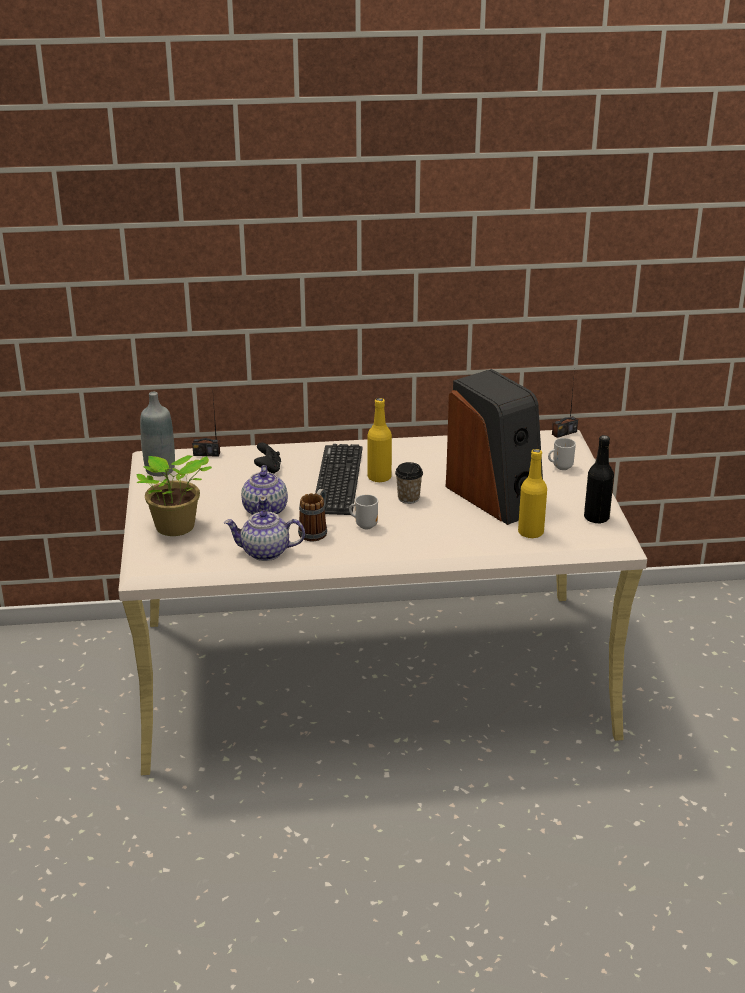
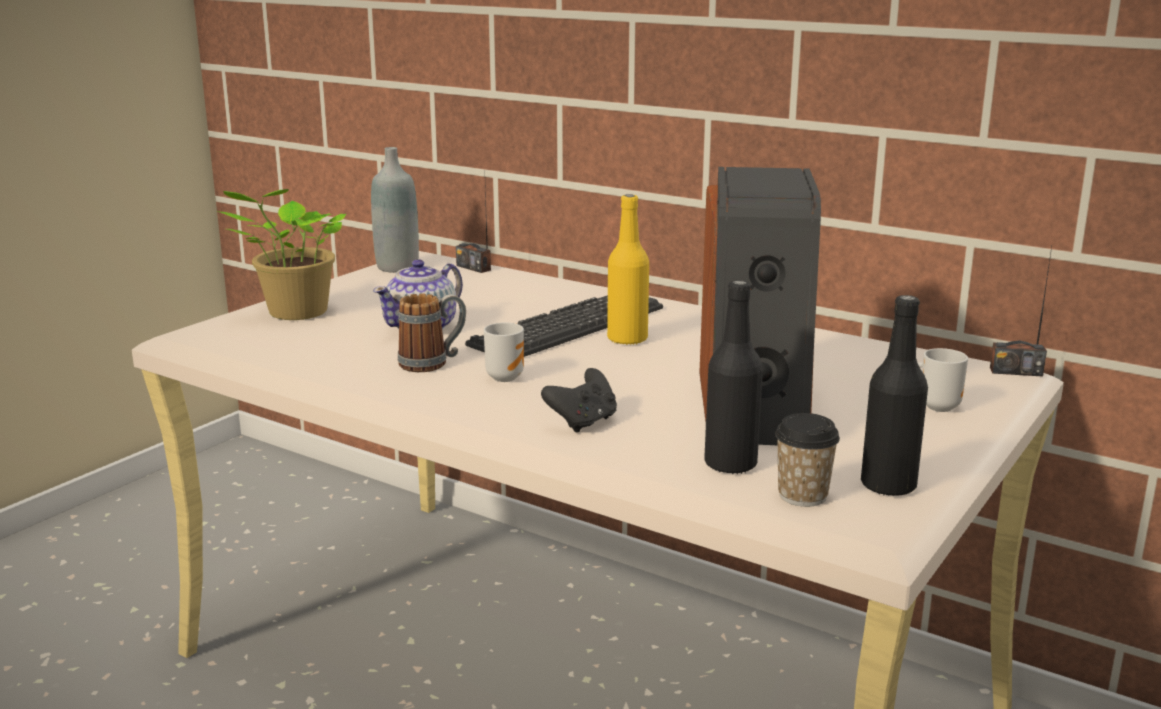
camera: 40 degrees right, 10 degrees down
(265, 552) = (330, 362): teapot -> none
(268, 469) = (508, 296): black game controller -> black game controller (583, 422)
(408, 498) = (622, 369): cup -> cup (802, 495)
(530, 532) = (730, 464): yellow bottle -> black bottle

